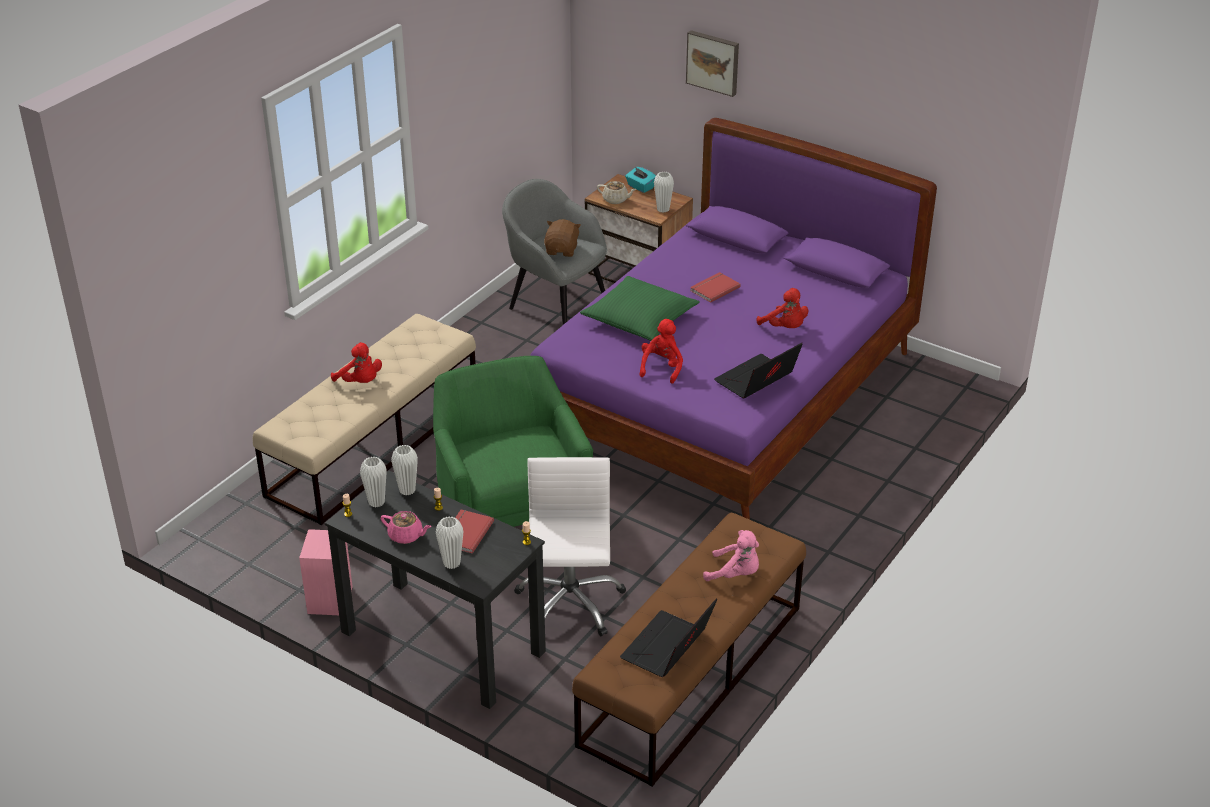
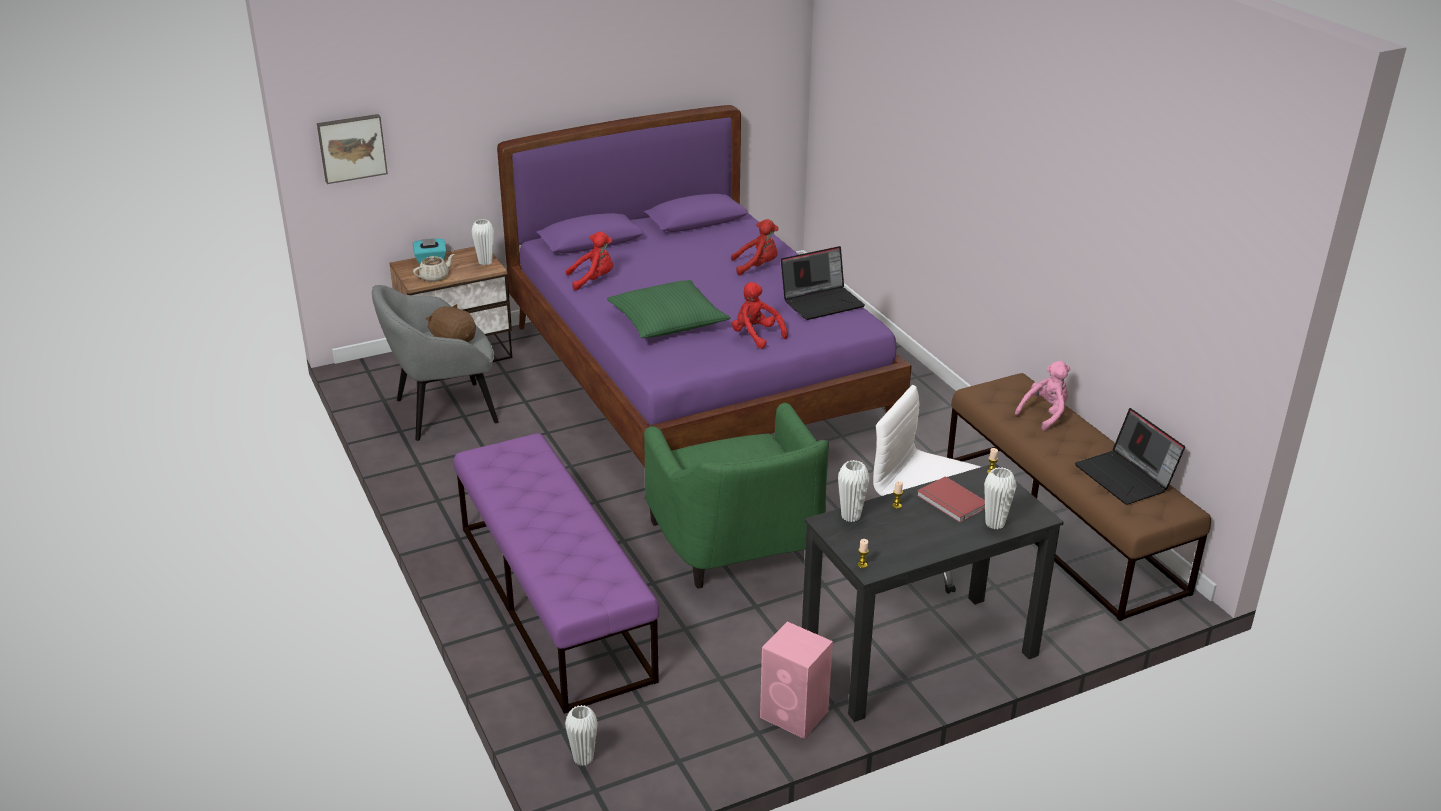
camera: 60 degrees left, 5 degrees down
(360, 382) = (547, 524): red plush toy -> red plush toy (593, 280)
(374, 445) = (553, 600): beige bench -> purple bench
(376, 502) = (856, 541): white vase -> white vase (583, 758)
(406, 536) = (929, 538): pink teapot -> none
(510, 503) = (739, 544): green armchair -> green armchair turned 120 degrees counterclockwise
(713, 62) = (488, 82): picture -> picture (351, 147)
(713, 288) = (661, 275): red book -> none
(756, 381) = (822, 302): laptop -> laptop turned 105 degrees counterclockwise

